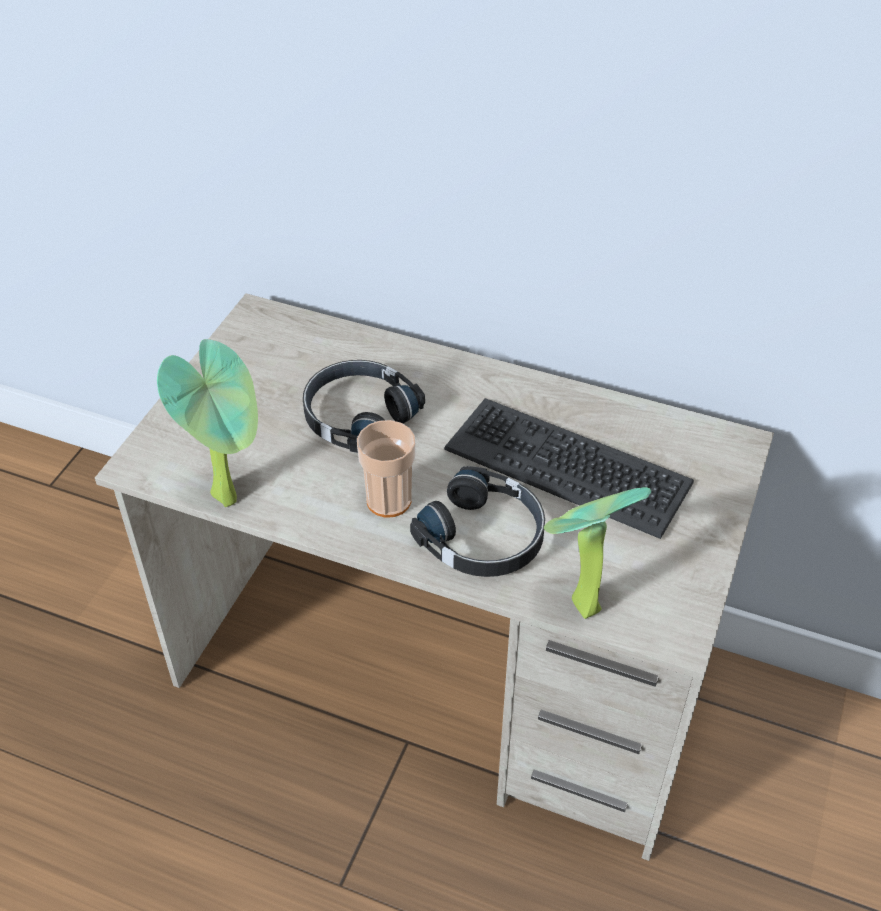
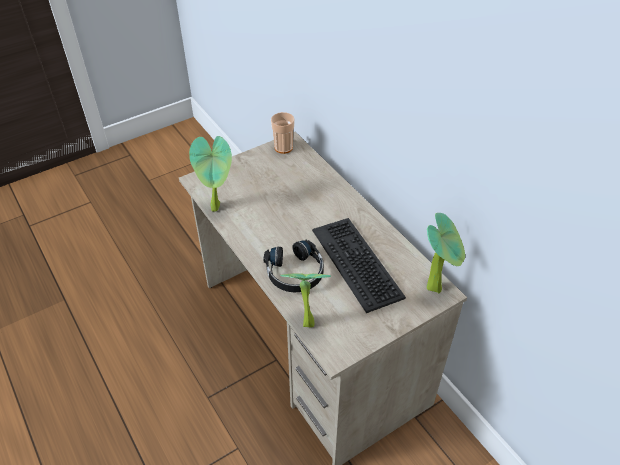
camera: 35 degrees right, 0 degrees up
(358, 416) = (292, 200): black headphones -> none
(388, 500) = (272, 239): cup -> cup (283, 147)
(719, 440) = (436, 287): none -> potted plant

